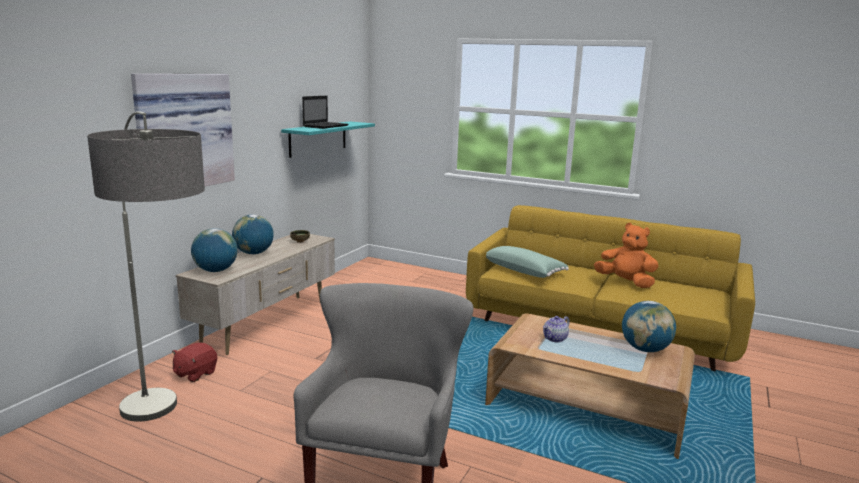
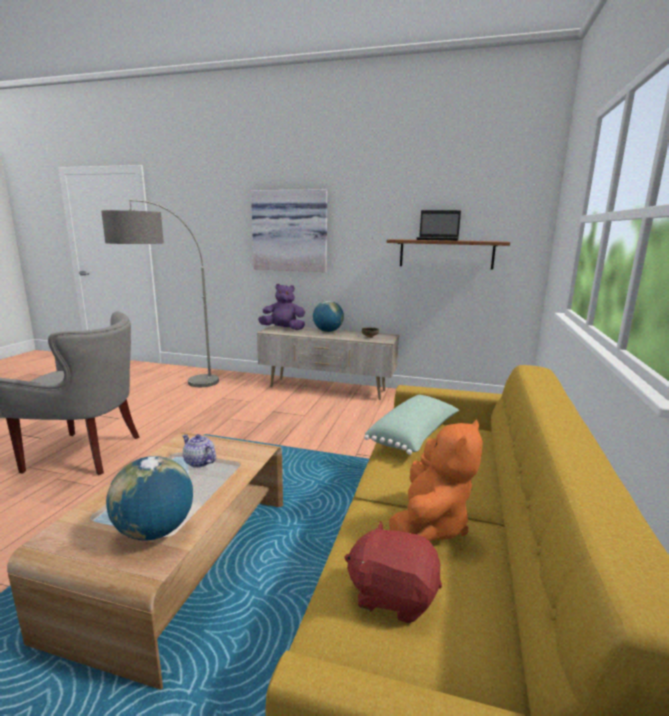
camera: 80 degrees right, 0 degrees up
(195, 374) = (243, 384): red plush toy -> red plush toy (392, 594)
(215, 270) = (283, 329): globe -> purple plush toy
(318, 138) = (446, 254): turquoise shelf -> brown shelf

